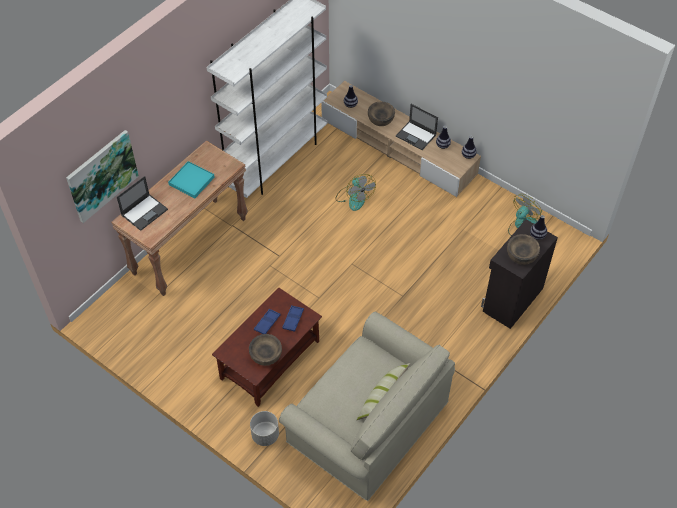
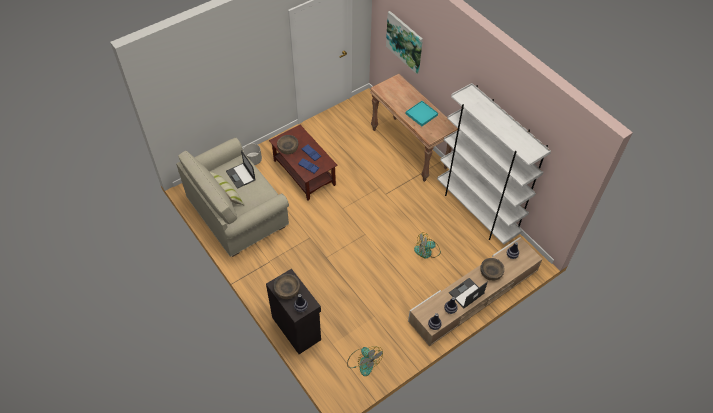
camera: 105 degrees right, 0 degrees up
(145, 212) = (401, 89): laptop -> laptop (241, 176)

